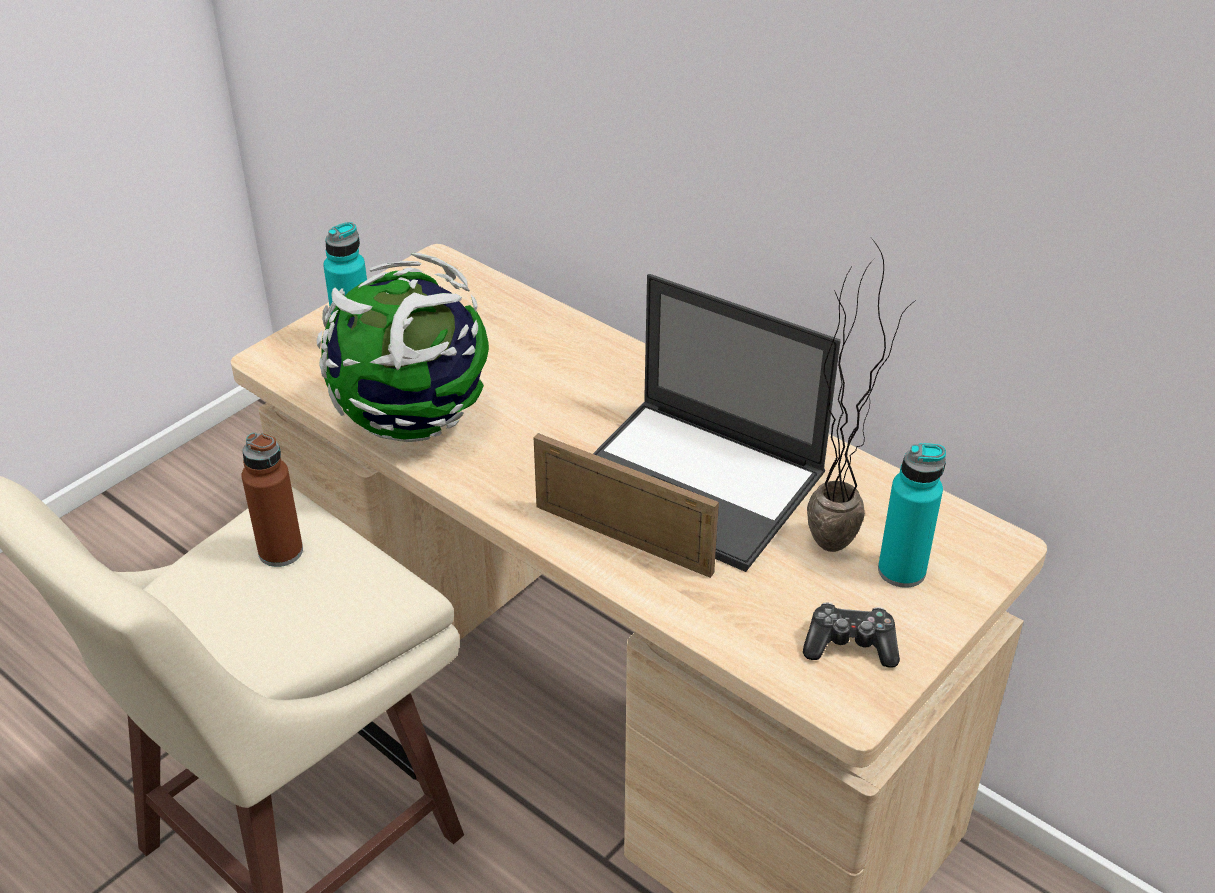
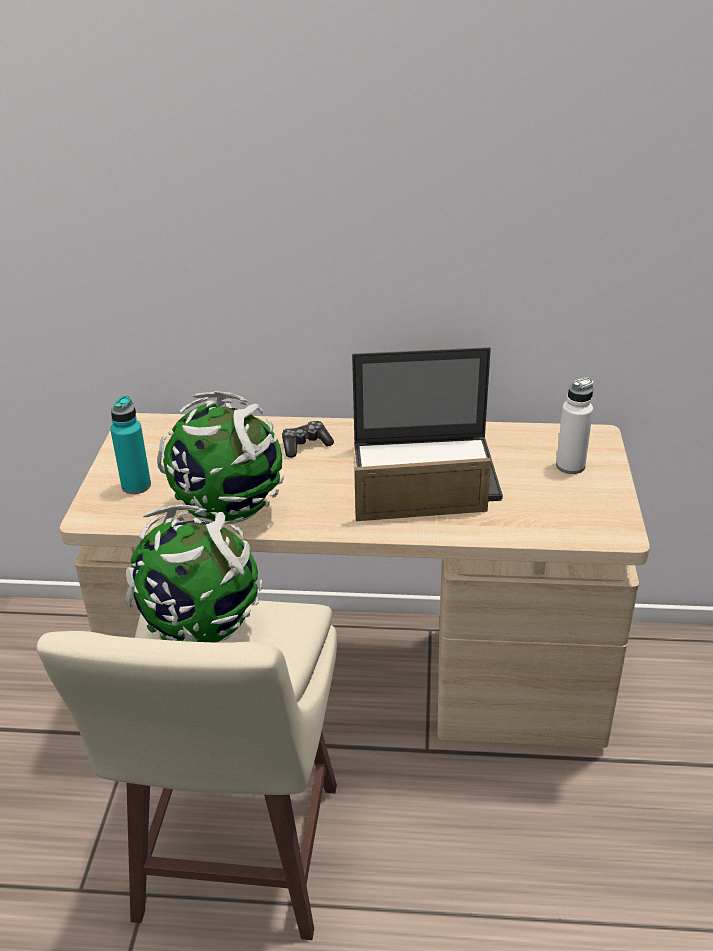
camera: 35 degrees left, 5 degrees down
(281, 551) = (200, 628): brown bottle -> globe
(840, 534) = (523, 463): potted plant -> none
(850, 645) = (587, 509): game controller -> game controller (305, 445)
(901, 571) = (570, 466): turquoise bottle -> white bottle

